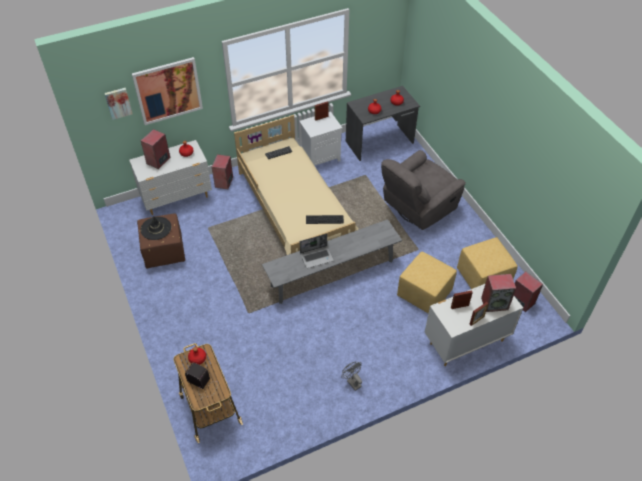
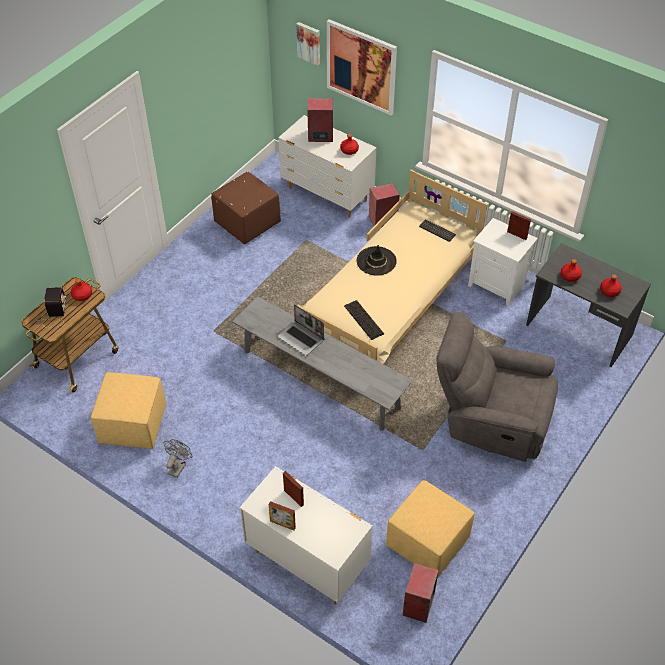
camera: 60 degrees right, 0 degrees up
(156, 228) = (244, 189): black hat -> black hat (376, 261)
(423, 294) = (352, 485): yellow ottoman -> yellow ottoman (132, 425)
(495, 303) = (323, 535): speaker -> none

